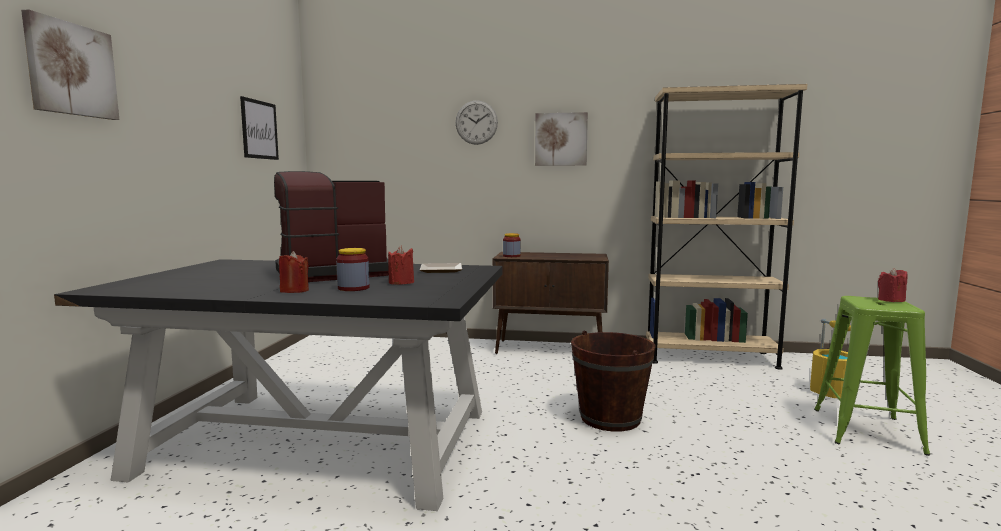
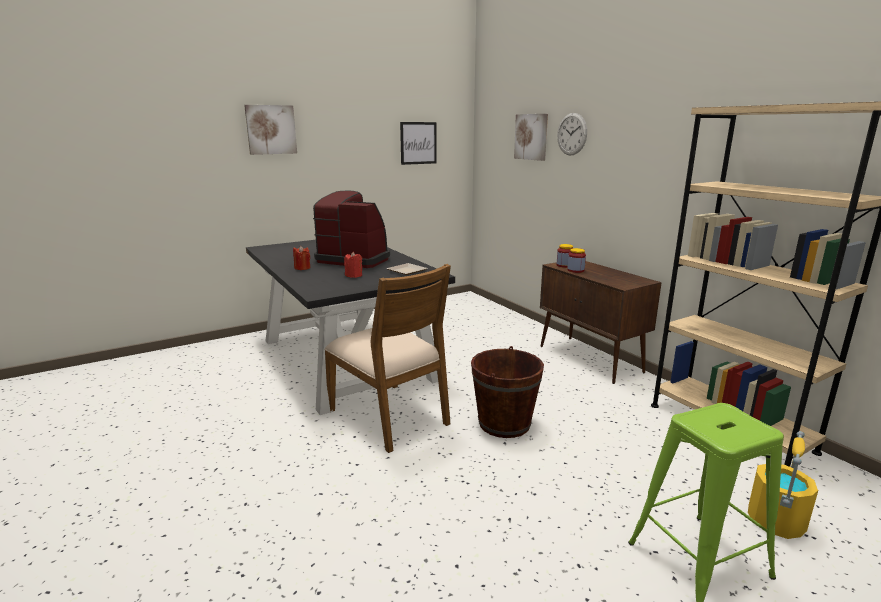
camera: 50 degrees right, 10 degrees up
(353, 288) = (324, 273): jar -> jar (575, 270)
(514, 466) = (390, 416): none -> brown chair
(561, 139) = (636, 155): picture -> picture (531, 137)
(891, 300) = (754, 429): red candle -> none

